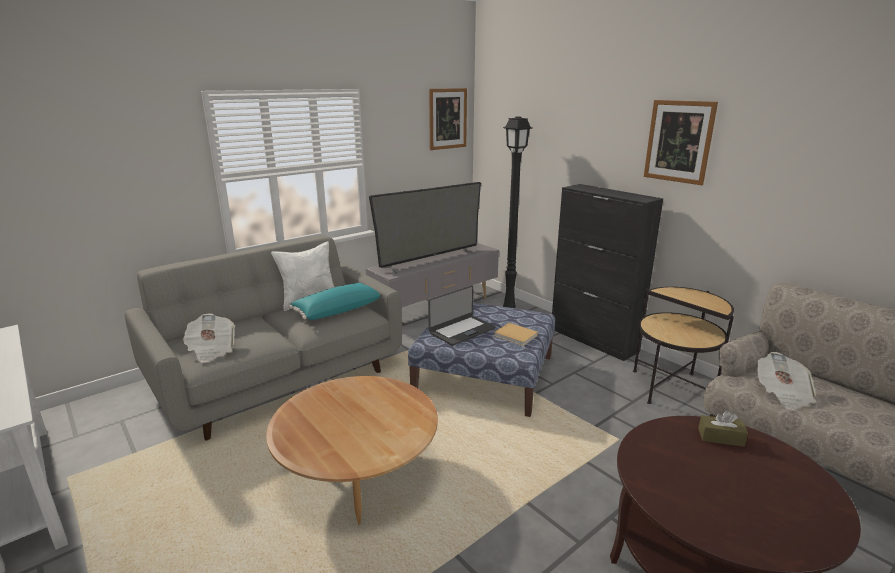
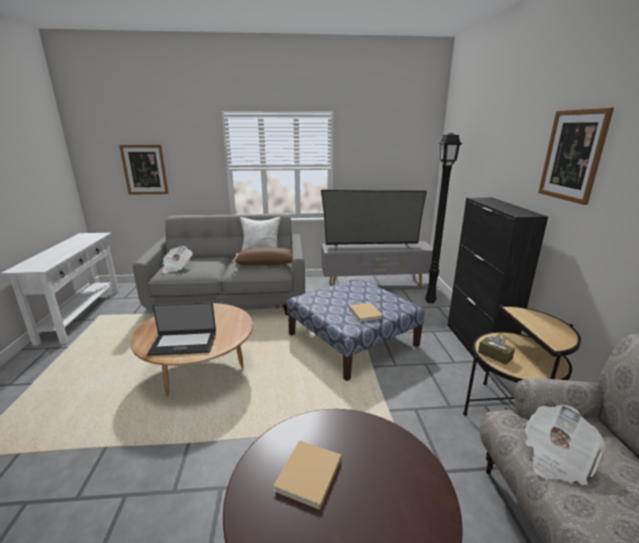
camera: 35 degrees right, 0 degrees up
(337, 310) = (266, 263): turquoise pillow -> brown pillow
(447, 119) = (414, 137): picture -> picture (144, 169)
(461, 330) = (332, 298): laptop -> laptop (184, 343)
(697, 482) = (307, 476): none -> beige book
(720, 437) = (392, 454): brown tissue box -> brown tissue box (494, 355)

